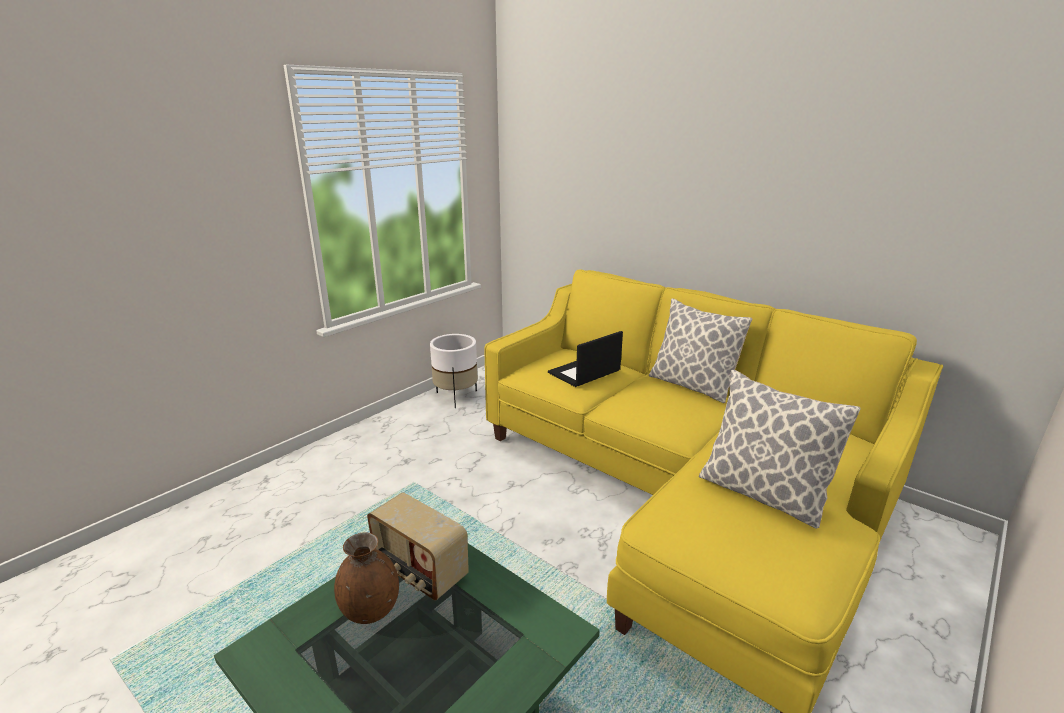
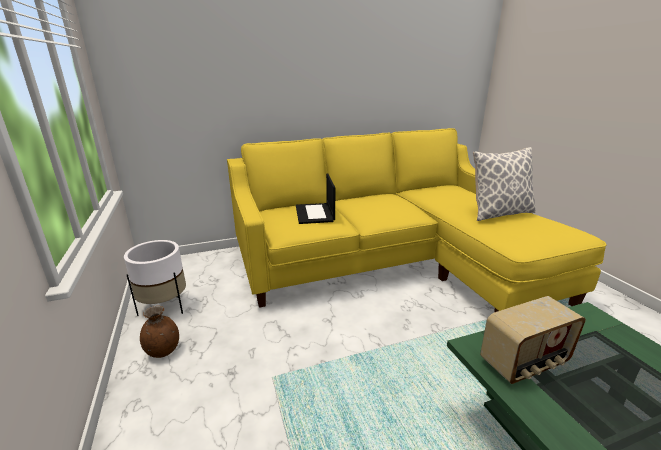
camera: 60 degrees left, 0 degrees up
(371, 609) = (575, 405): brown vase -> brown vase (163, 351)
(691, 386) = (368, 195): pillow -> none

